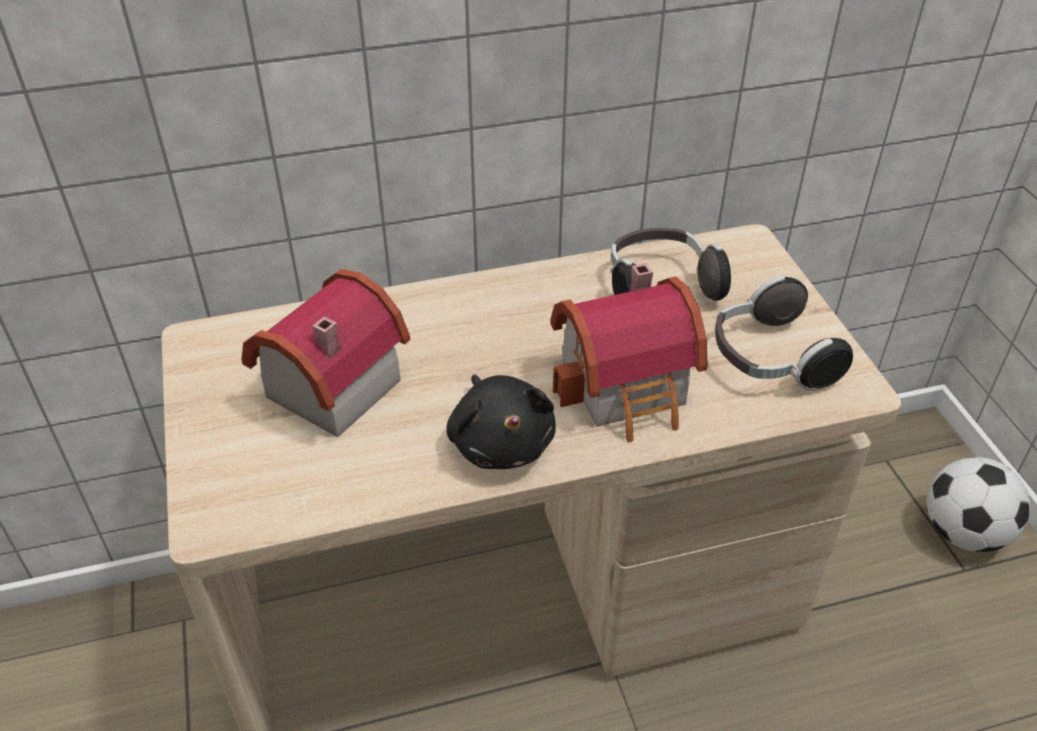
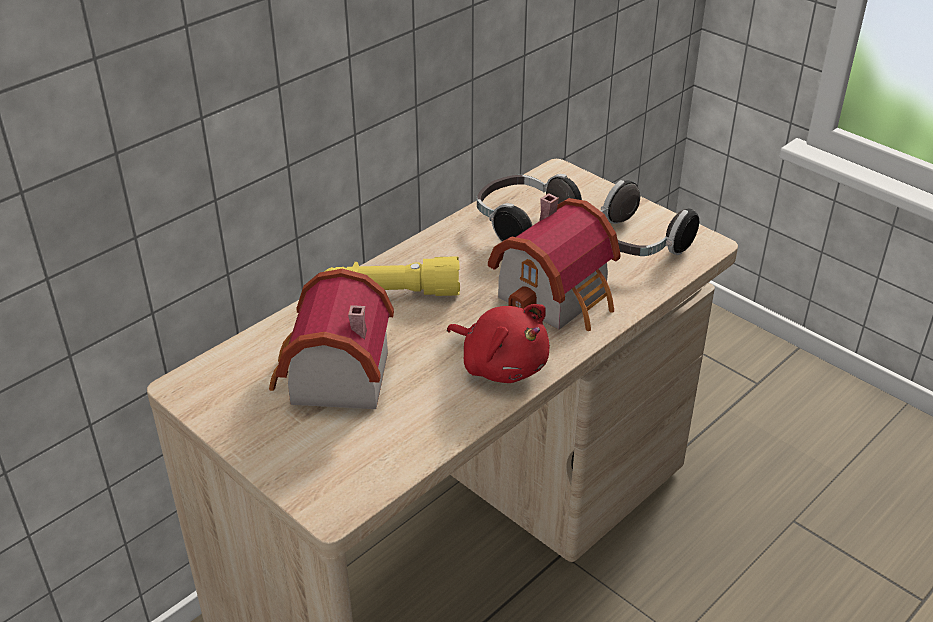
camera: 30 degrees left, 5 degrees down
(460, 317) = (392, 293): none -> yellow flashlight
(501, 442) = (501, 365): black plush toy -> red plush toy
(963, 533) = (741, 359): football -> none

